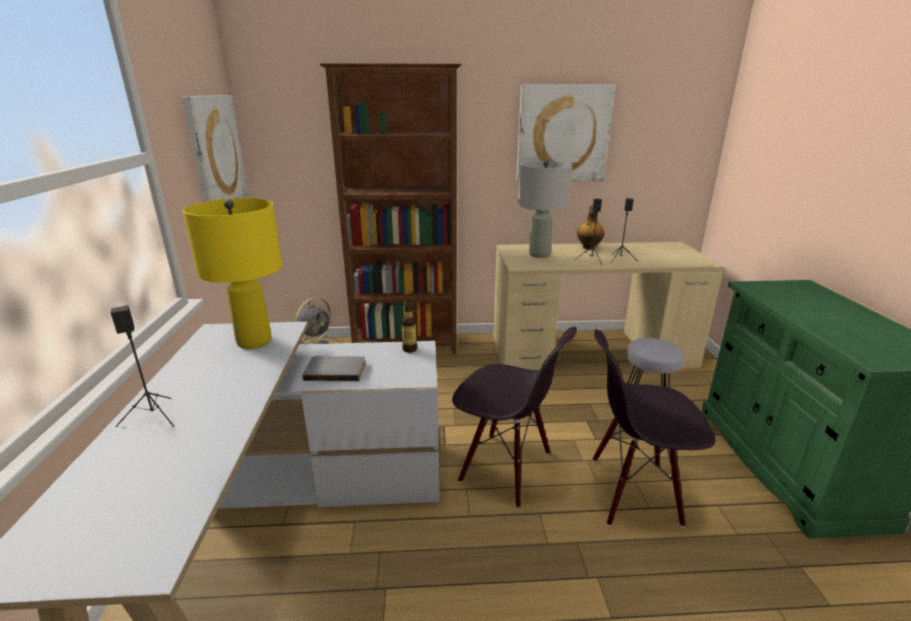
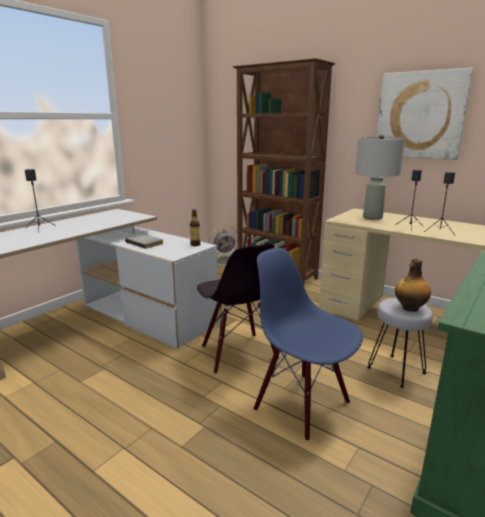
camera: 40 degrees right, 5 degrees down
(215, 152) = (178, 123): picture -> none
(255, 341) = (120, 217): yellow table lamp -> none
(588, 248) = (429, 221): bottle -> bottle (409, 308)
(633, 491) = (302, 405): black chair -> blue chair

